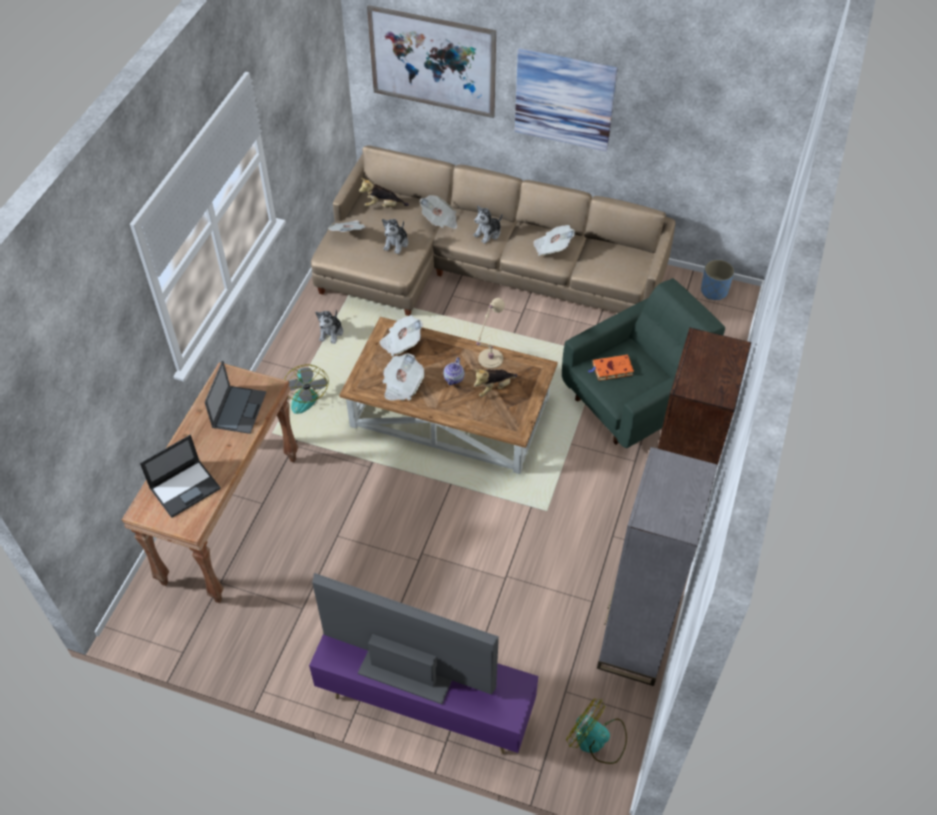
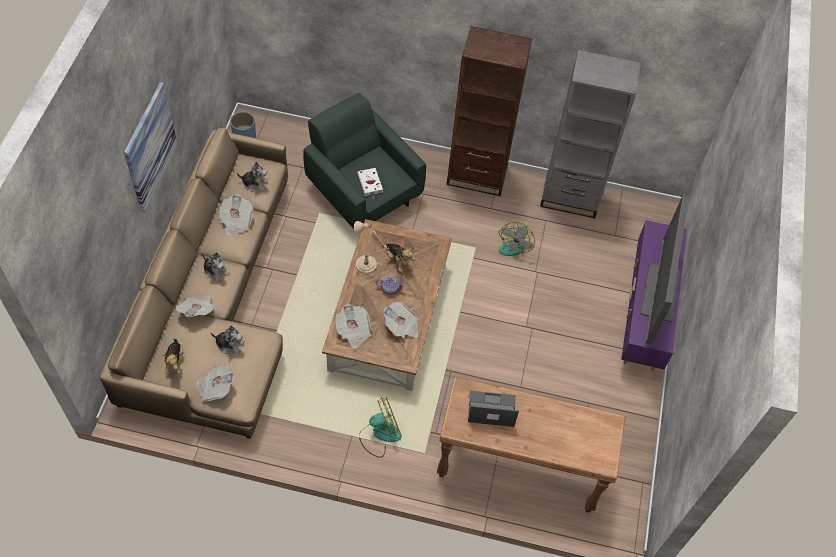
camera: 100 degrees left, 5 degrees up
(185, 488) = (577, 435): laptop -> none
(331, 333) = (302, 420): plush toy -> plush toy (255, 183)
(432, 62) = (95, 246): picture -> none
(597, 740) = (643, 218): fan -> fan (514, 244)
(611, 369) = (370, 184): orange book -> white book

